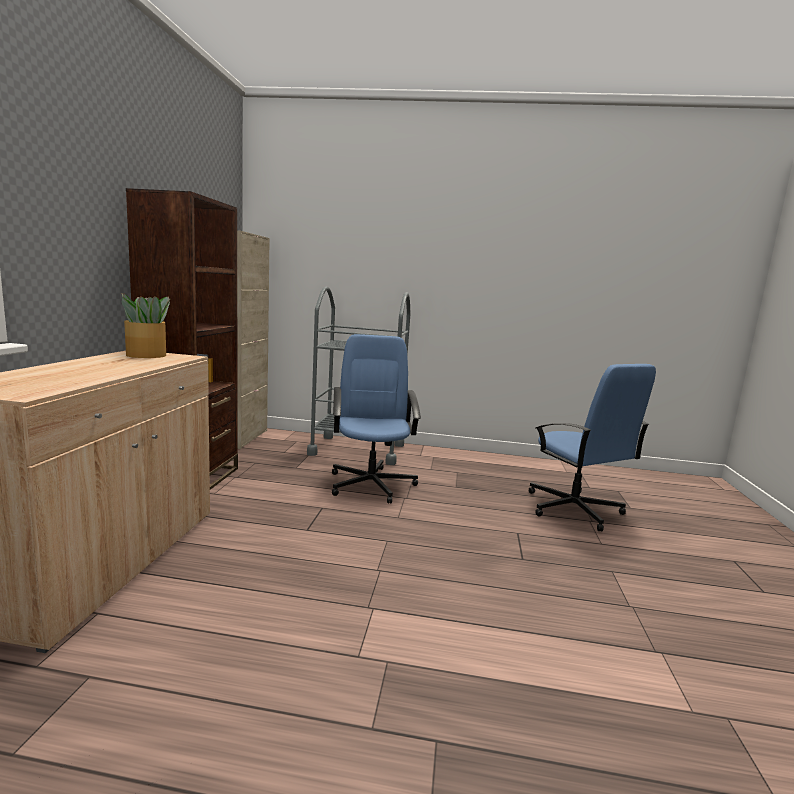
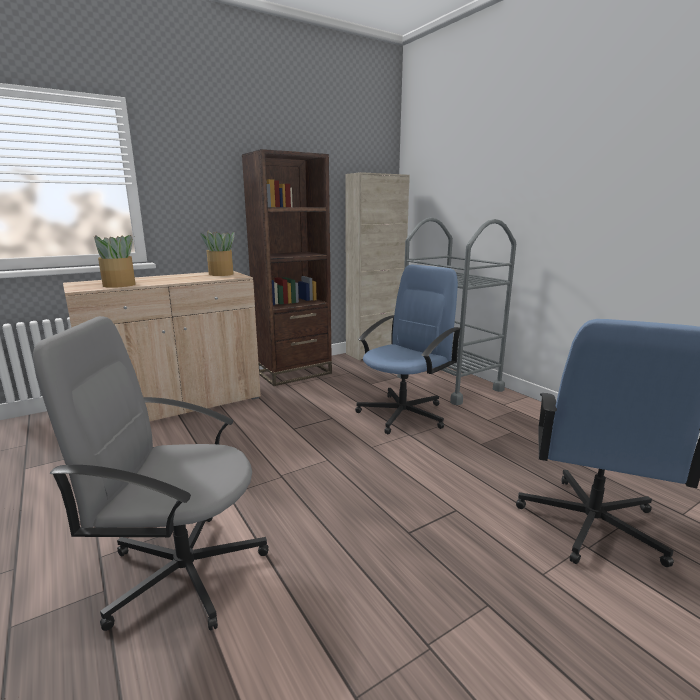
camera: 50 degrees right, 5 degrees up
(66, 381) = (120, 285): none -> potted plant
(458, 677) = (182, 570): none -> grey office chair

